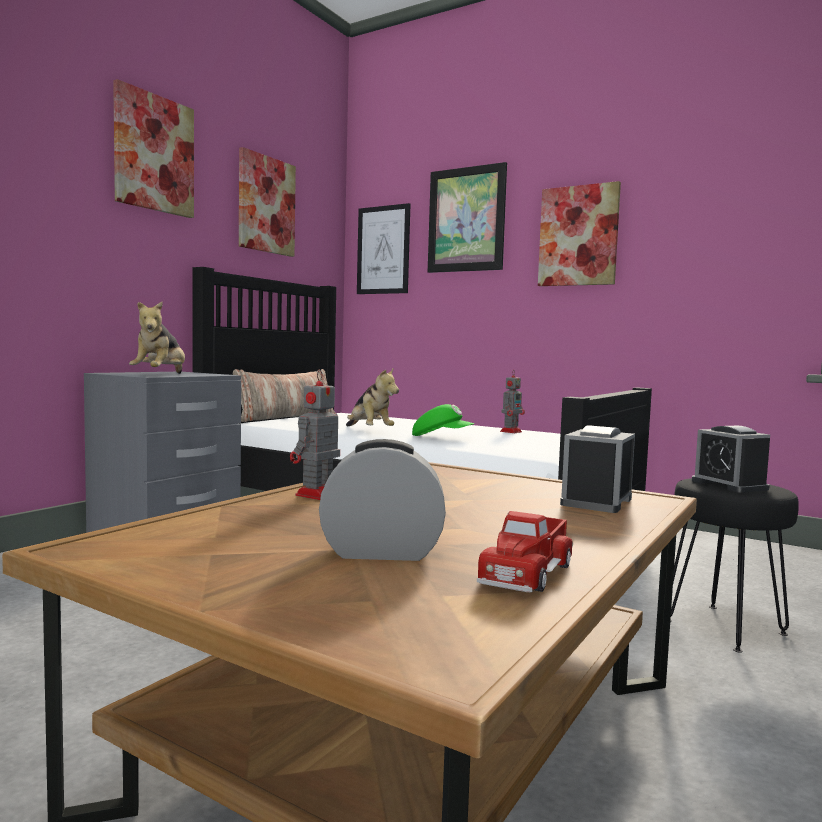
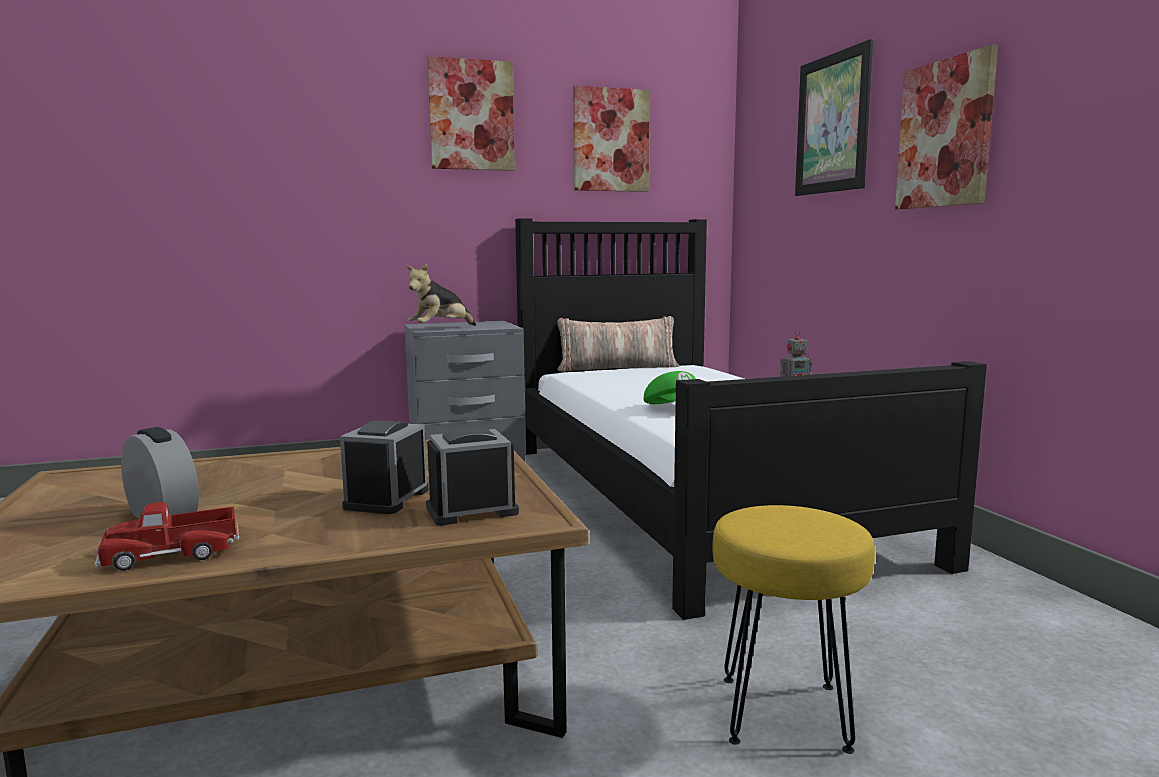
camera: 40 degrees right, 5 degrees up
(316, 495) = (298, 461): toy robot -> none
(369, 431) = (628, 393): plush toy -> none
(383, 250) = (761, 170): picture -> none
(726, 627) = (785, 713): black stool -> yellow stool
(729, 485) = (779, 523): alarm clock -> alarm clock (387, 499)

